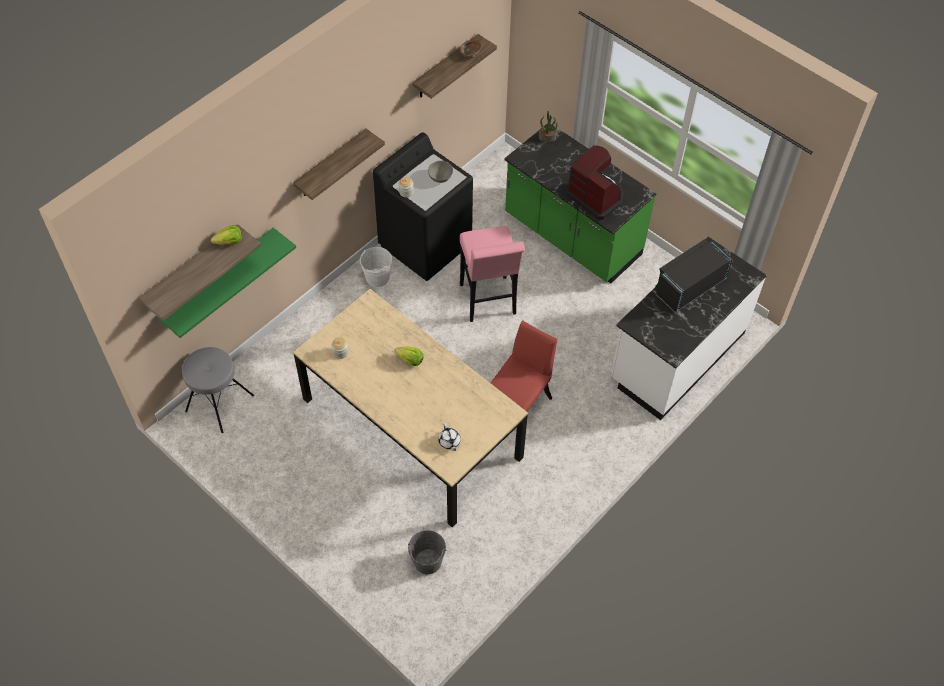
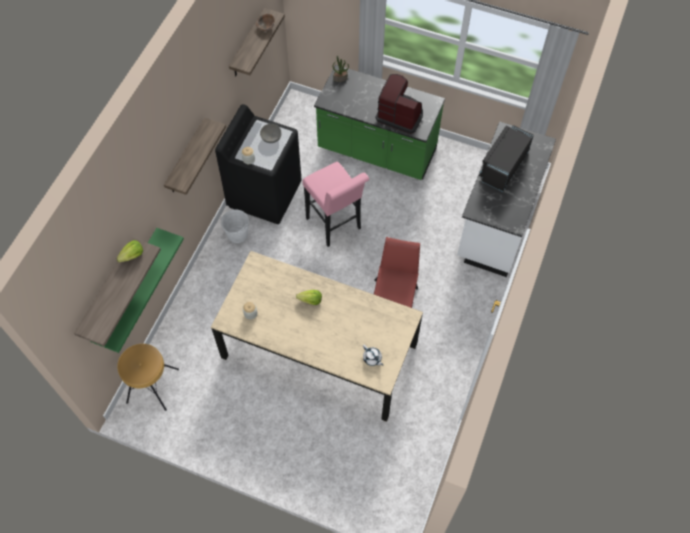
camera: 20 degrees left, 5 degrees up
(219, 403) = (152, 385): grey stool -> brown stool
(427, 561) = (379, 456): grey bucket -> none

